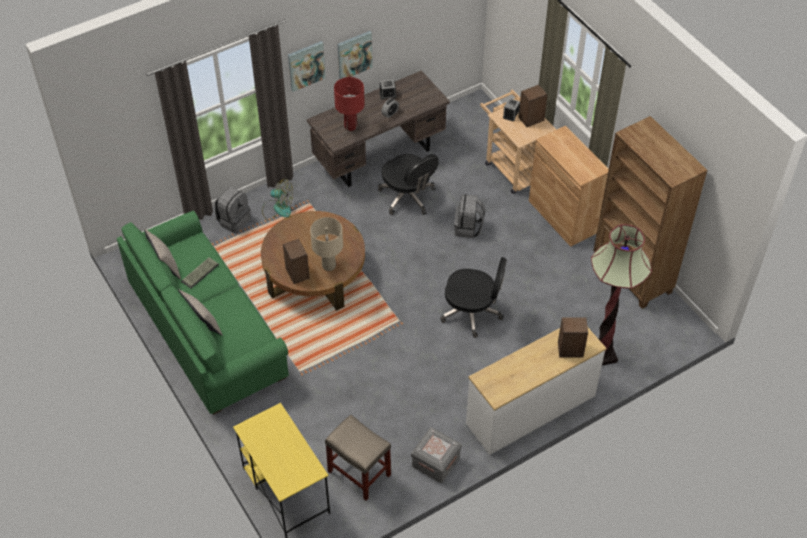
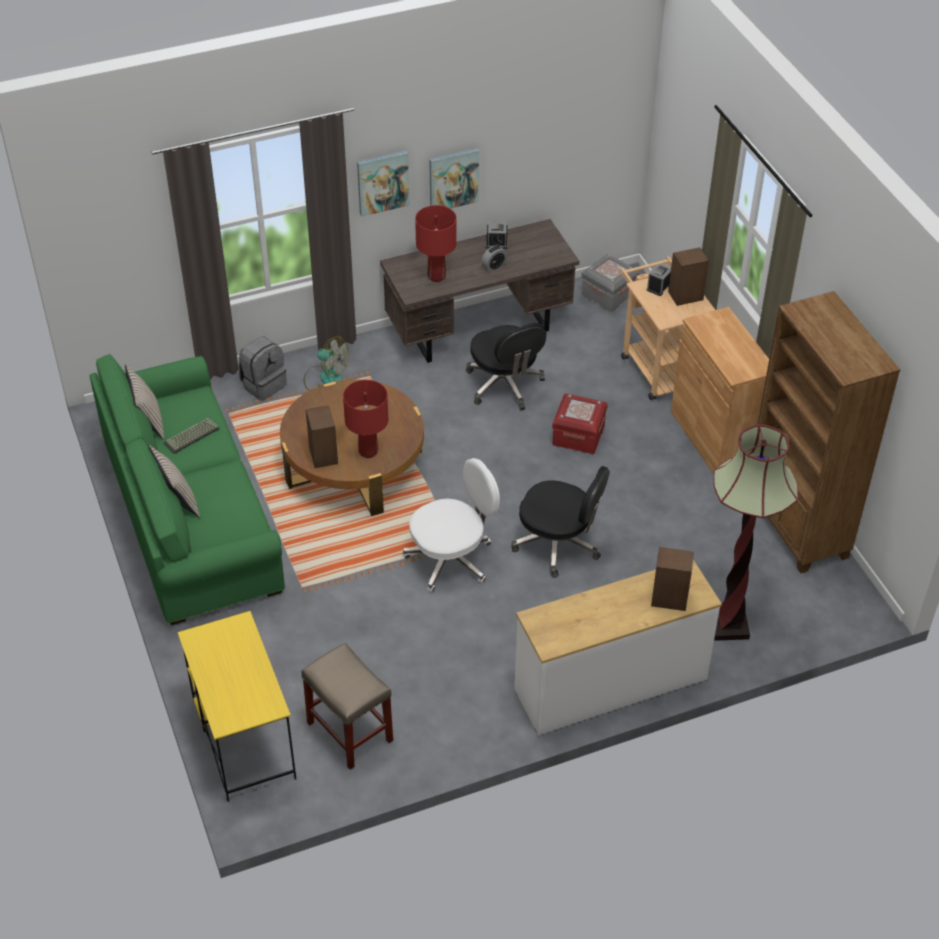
camera: 10 degrees right, 5 degrees down
(329, 266) = (368, 452): beige table lamp -> red table lamp
(400, 334) = (451, 559): none -> white office chair
(435, 462) = (460, 733): grey storage box -> grey storage box (608, 294)
(468, 228) = (578, 435): grey backpack -> red storage box

